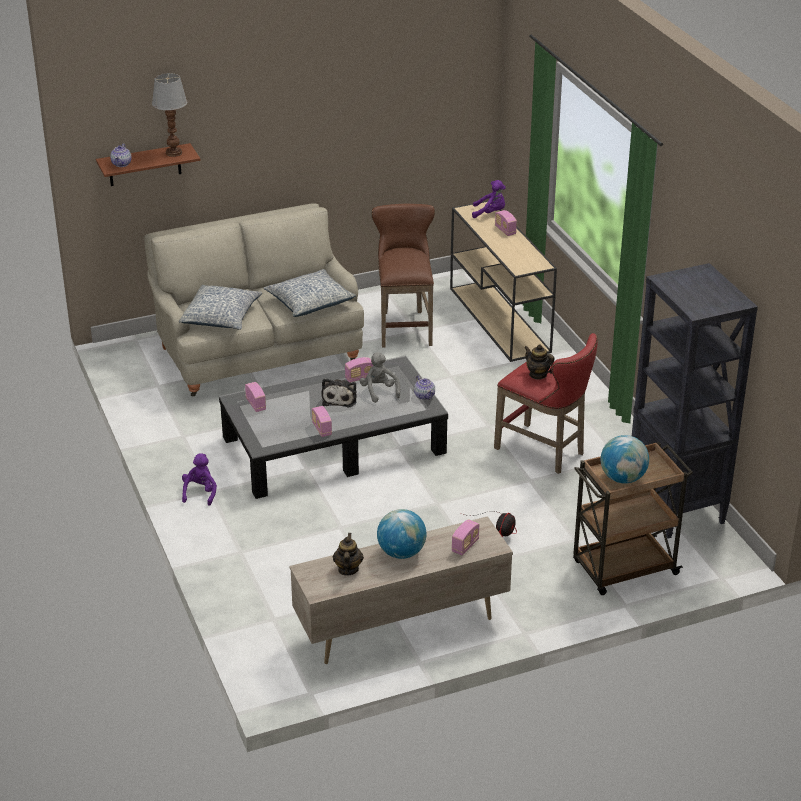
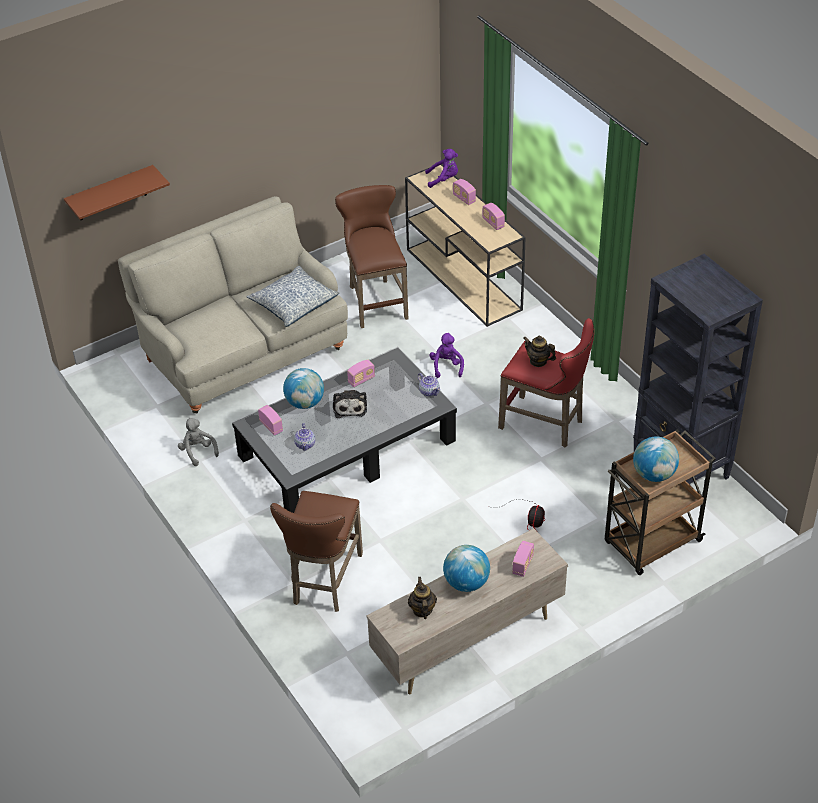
camera: 10 degrees left, 10 degrees up
(122, 164) = (92, 201): teapot -> teapot (305, 444)
(173, 153) = (140, 180): table lamp -> none
(200, 493) = (235, 523): purple plush toy -> purple plush toy (446, 366)
(221, 317) = (213, 335): pillow -> none
(271, 554) = (323, 582): none -> brown stool
(296, 389) = (305, 403): none -> globe
(321, 429) = (343, 445): radio -> radio (493, 223)
(379, 391) = (384, 393): grey plush toy -> grey plush toy (198, 451)

